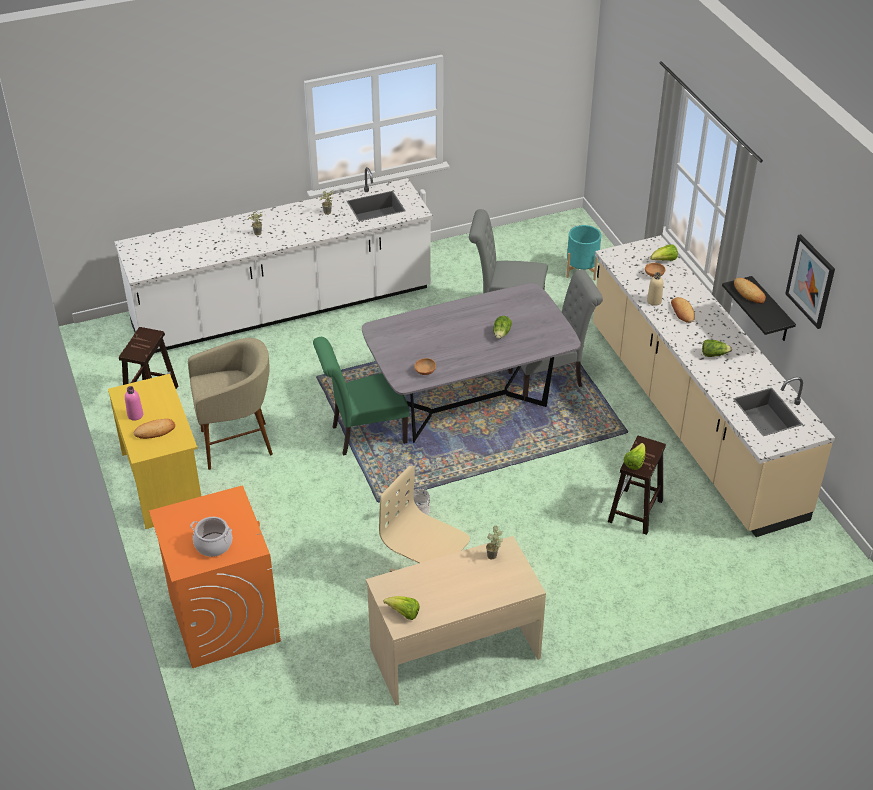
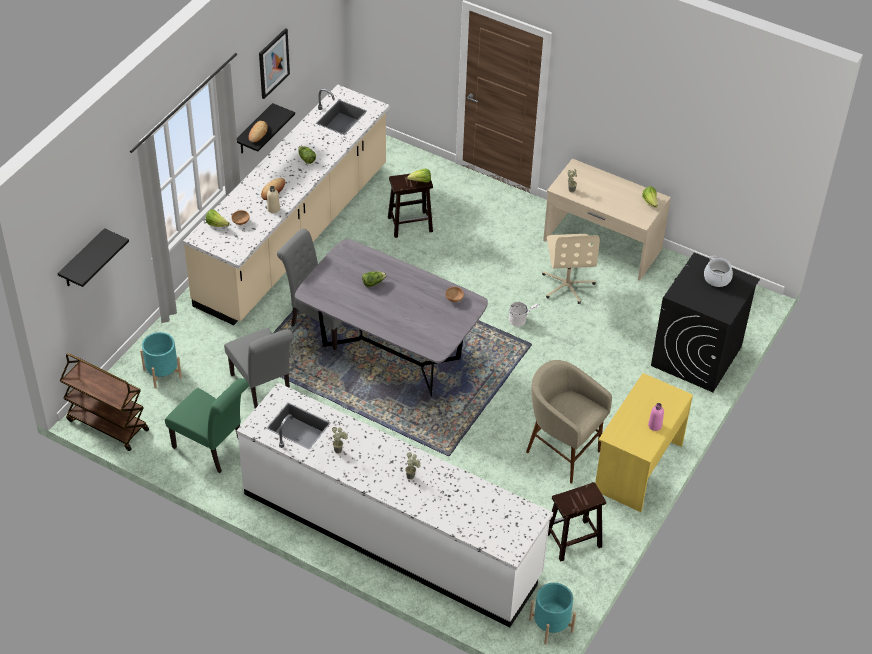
camera: 130 degrees left, 5 degrees up
(103, 343) = (551, 625): none -> turquoise planter
(155, 431) = (655, 404): bread -> none
(223, 618) = (696, 356): orange washing machine -> black washing machine
(364, 435) = (479, 389): green chair -> green chair (212, 449)
(553, 224) = (107, 425): none -> brown cart
(625, 103) = (82, 260): none -> black shelf

